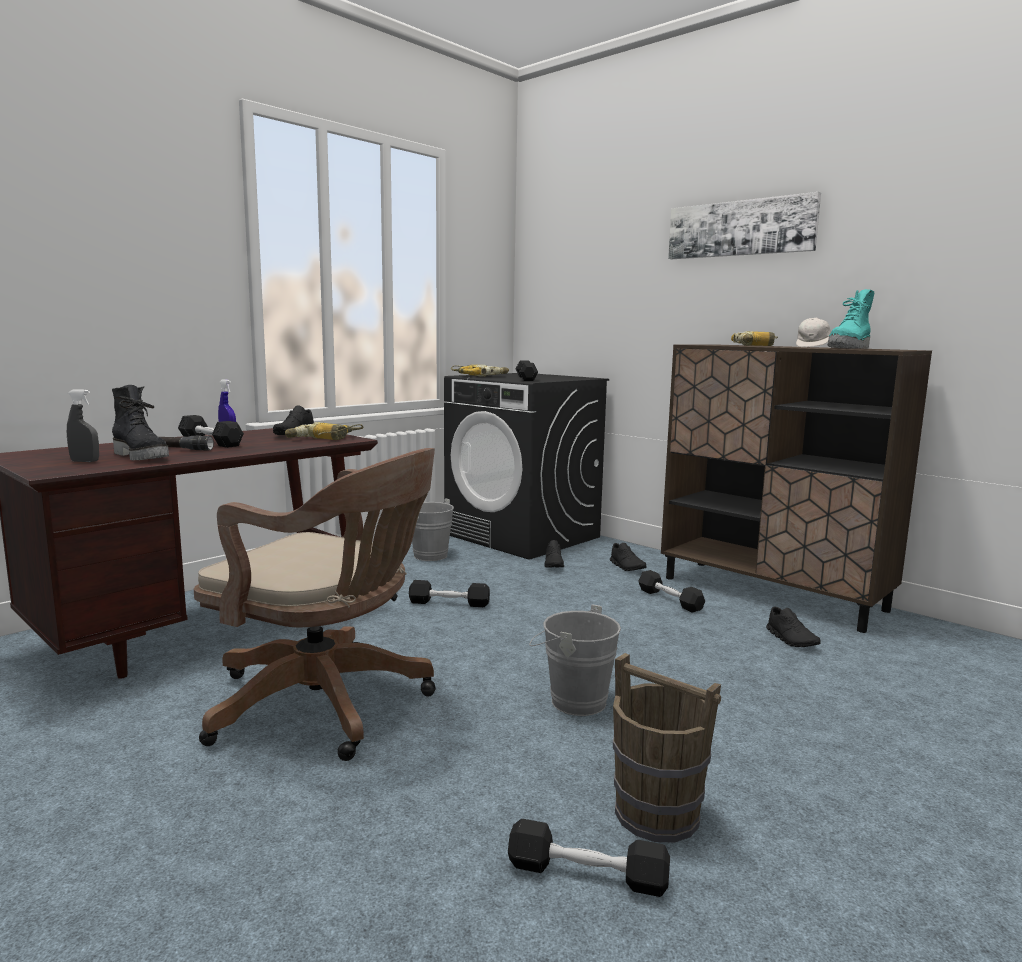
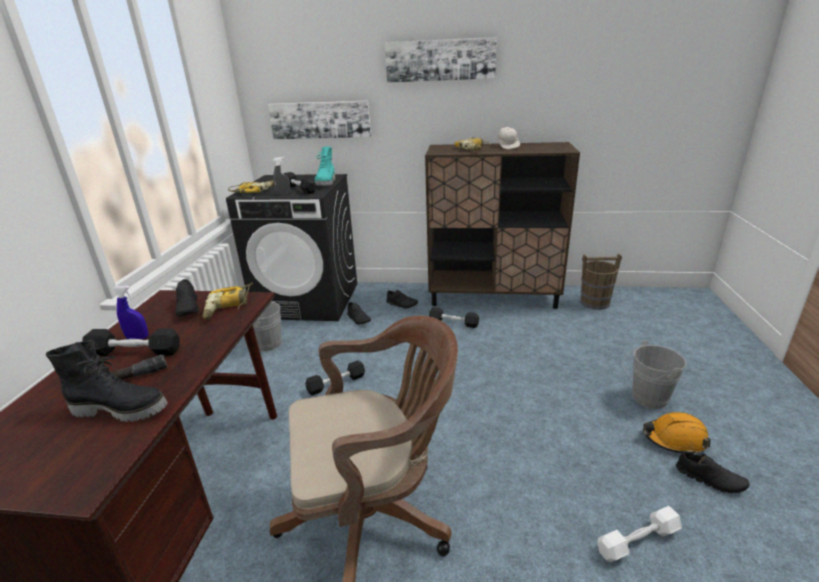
camera: 35 degrees left, 15 degrees up
(85, 461) = (73, 447): grey spray bottle -> grey spray bottle (283, 193)
(572, 700) = (497, 426): grey bucket -> grey bucket (646, 398)
(587, 874) = (637, 541): black dumbbell -> white dumbbell
(590, 307) = (320, 120): none -> picture
(657, 814) = (618, 481): brown bucket -> brown bucket (595, 303)
(791, 640) = (536, 327): black shoe -> black shoe (709, 479)
(835, 823) = (674, 439): none -> orange hard hat
(850, 348) = (535, 147): turquoise boot -> turquoise boot (326, 183)

